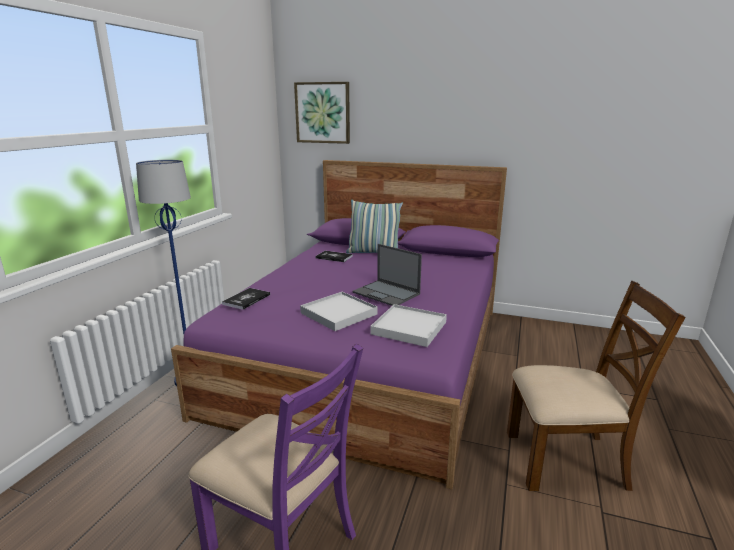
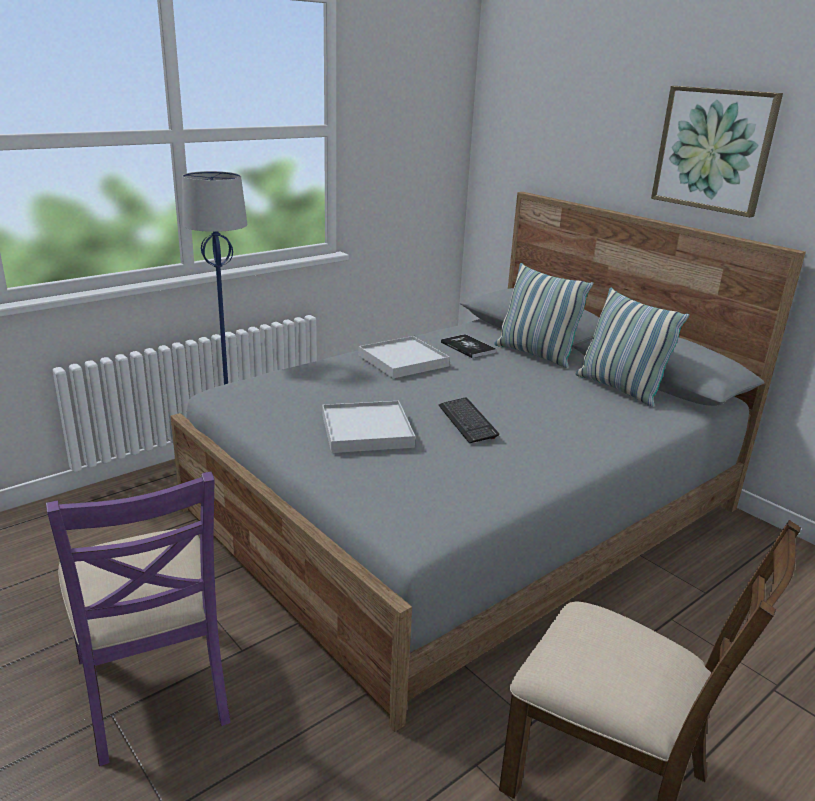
camera: 30 degrees right, 5 degrees up
(246, 299) = (278, 378): book -> none
(323, 113) = (531, 115): picture -> picture (714, 149)
(370, 356) = (468, 509): purple bed -> grey bed
(387, 293) = (467, 421): laptop -> keyboard
(409, 328) = (429, 481): white tray -> white tray (403, 361)
(435, 259) = (619, 388): none -> pillow

